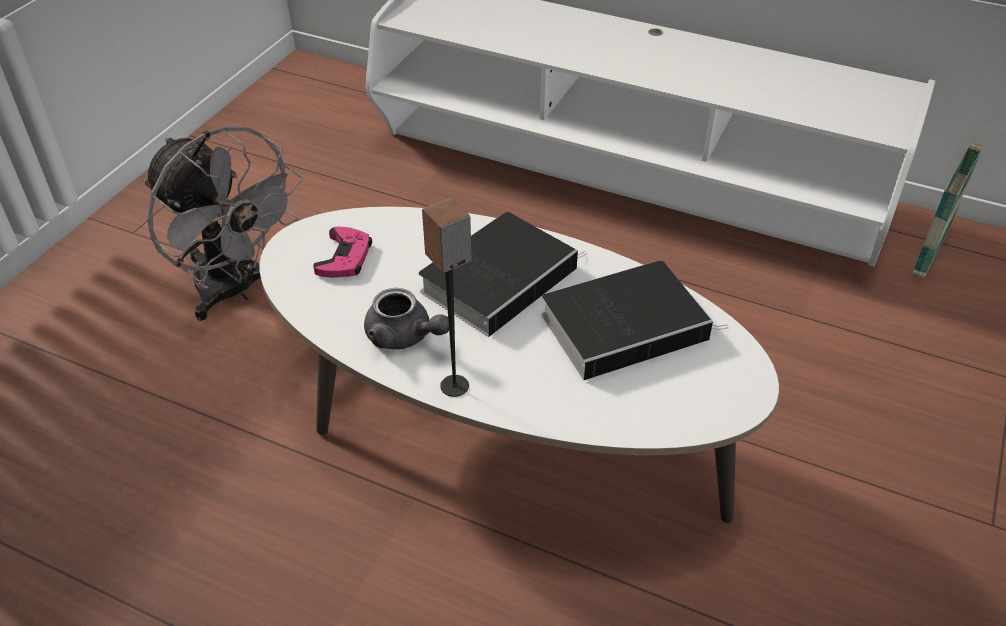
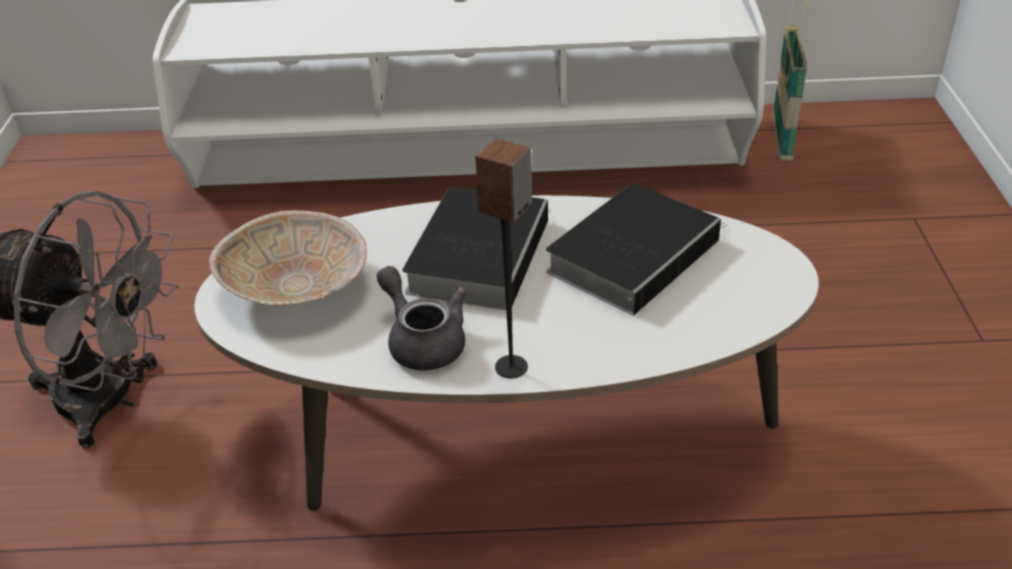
camera: 25 degrees left, 5 degrees down
(345, 258) = (297, 289): pink game controller -> beige bowl
(404, 337) = (423, 341): grey teapot -> grey teapot turned 135 degrees counterclockwise

